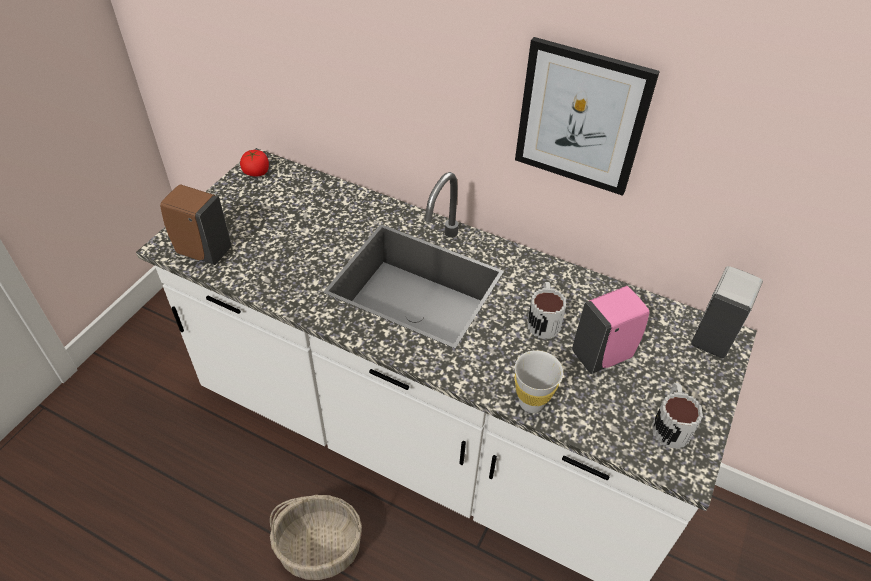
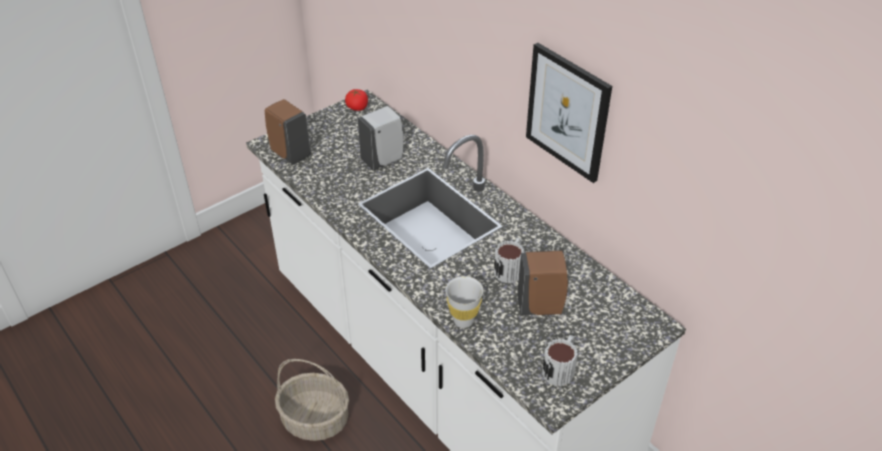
camera: 25 degrees right, 5 degrees down
(603, 355) = (541, 306): pink soap dispenser -> brown soap dispenser
(713, 336) = (644, 321): white soap dispenser -> white soap dispenser (383, 160)

